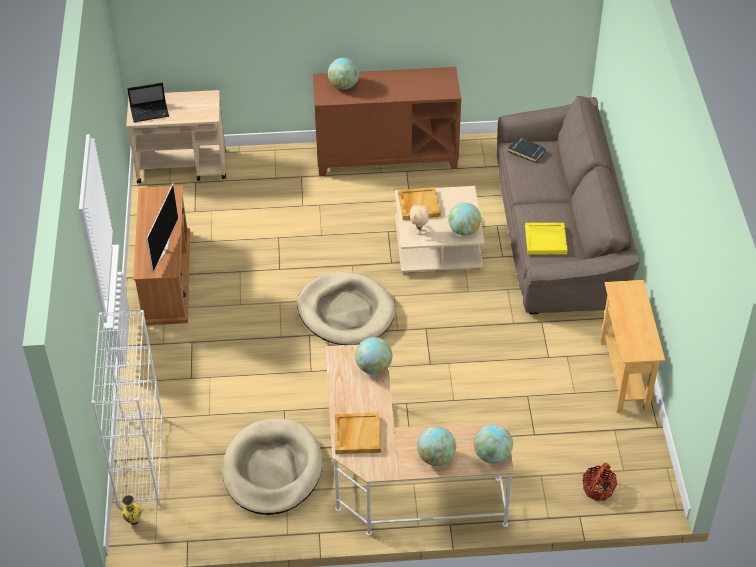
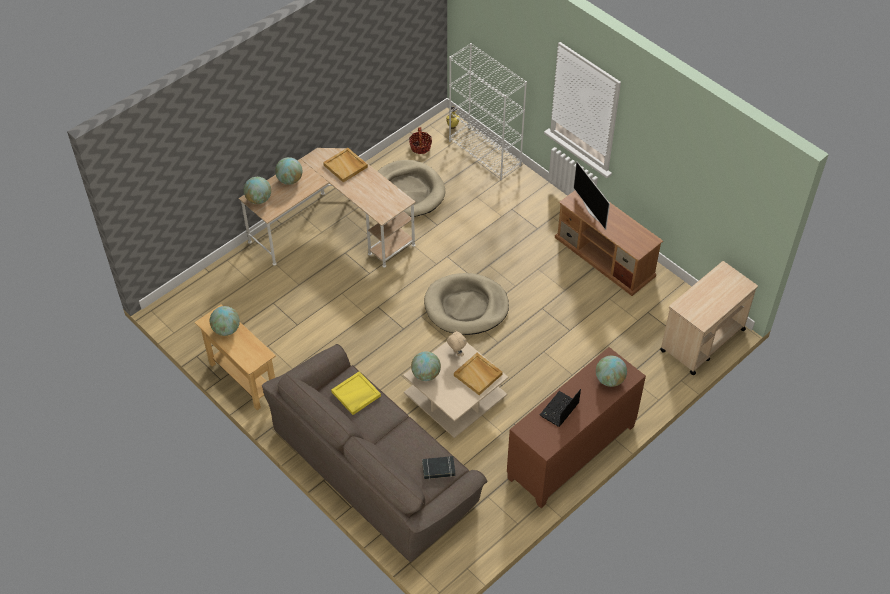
camera: 140 degrees right, 5 degrees up
(150, 112) = (723, 281): laptop -> laptop (559, 410)
(373, 367) = (373, 206): globe -> globe (226, 329)
(598, 489) = (208, 294): basket -> basket (420, 147)

